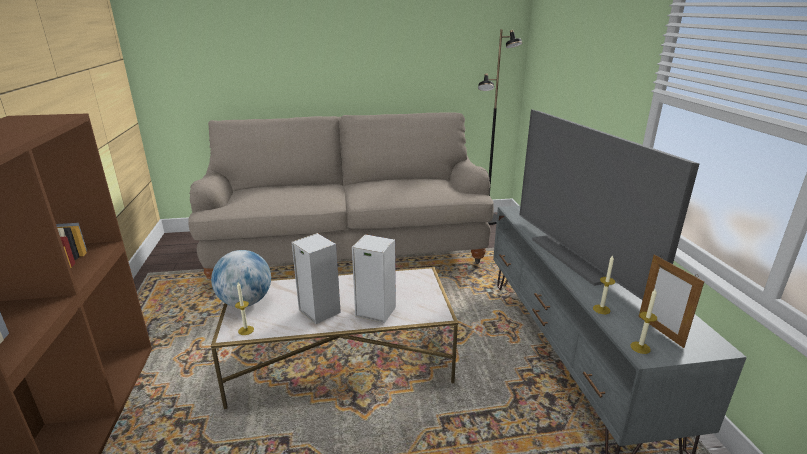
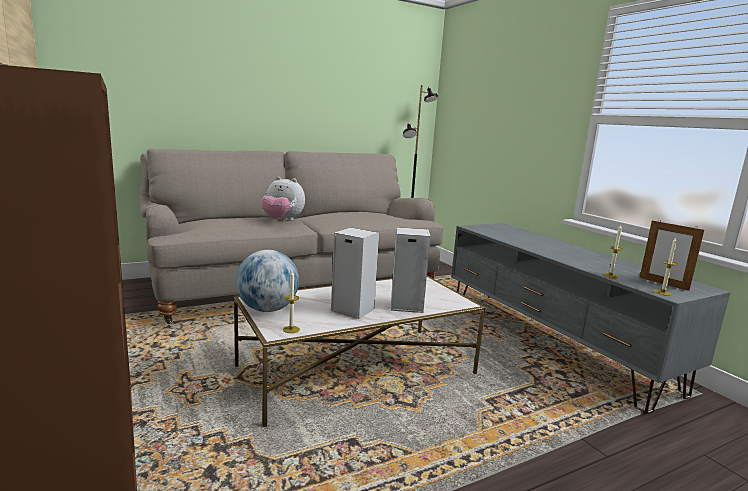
camera: 20 degrees left, 10 degrees down
(317, 194) = (282, 220): none -> plush toy
(581, 257) = (558, 250): television -> none

